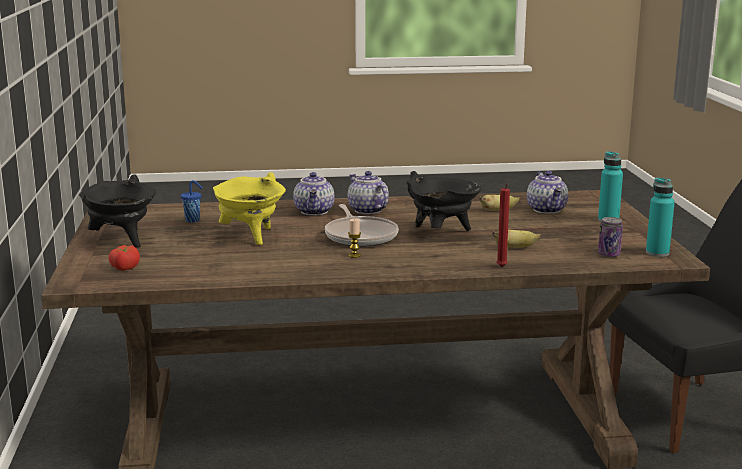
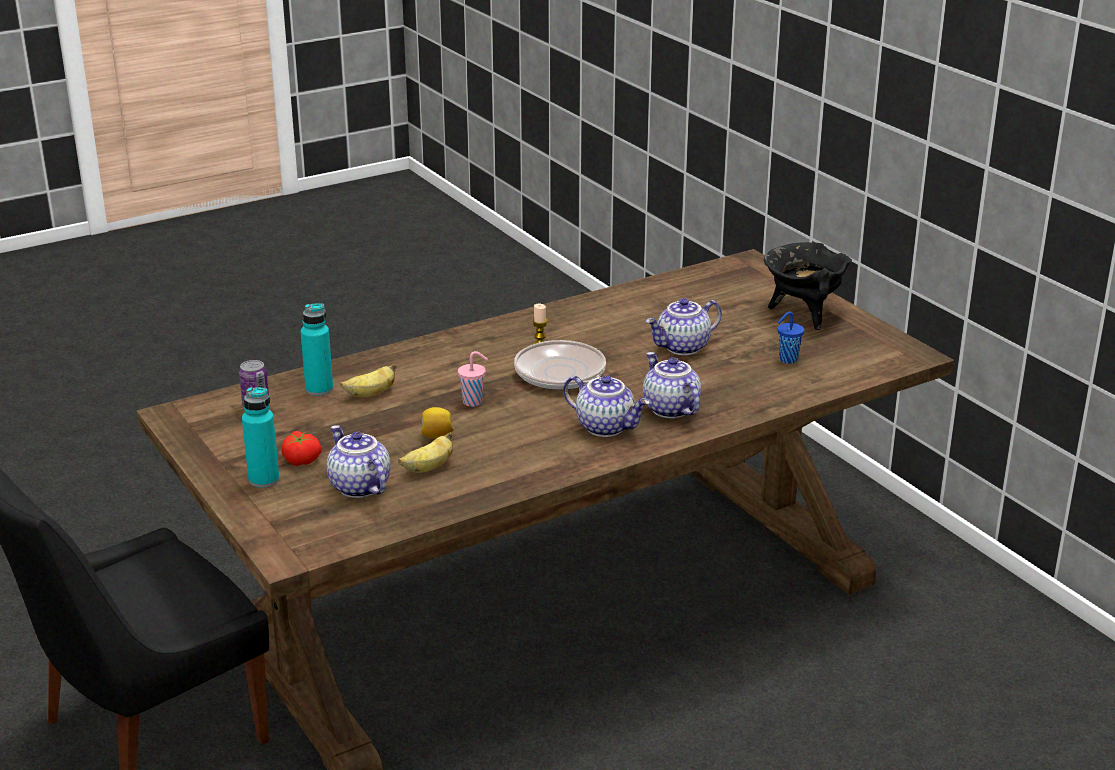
camera: 155 degrees right, 10 degrees up
(124, 268) = (737, 284): tomato -> tomato (302, 460)
(250, 237) = (683, 348): yellow cooking pot -> teapot
(441, 233) = (474, 402): black cooking pot -> pink cup
(482, 222) = (436, 436): none -> lemon
(501, 267) = (372, 360): red candle -> none
(657, 253) = (197, 421): turquoise bottle -> turquoise bottle (319, 389)

